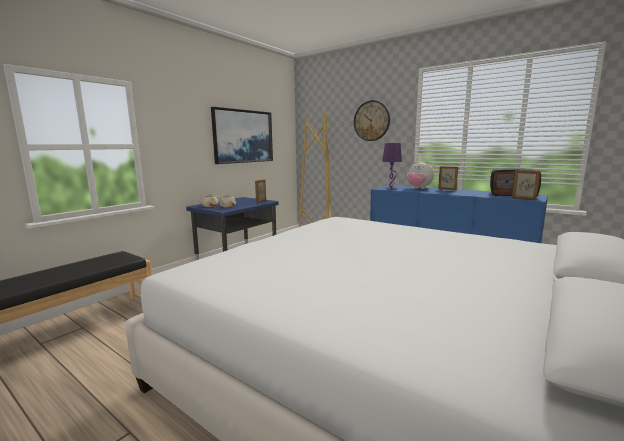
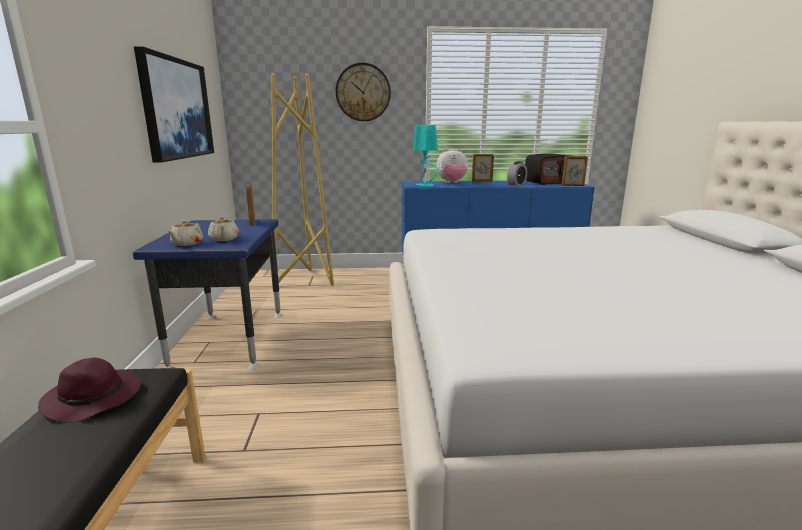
camera: 40 degrees left, 5 degrees up
(105, 259) = (94, 399): none -> purple hat
(391, 188) = (425, 185): purple table lamp -> turquoise table lamp
(470, 193) = (516, 184): none -> alarm clock

